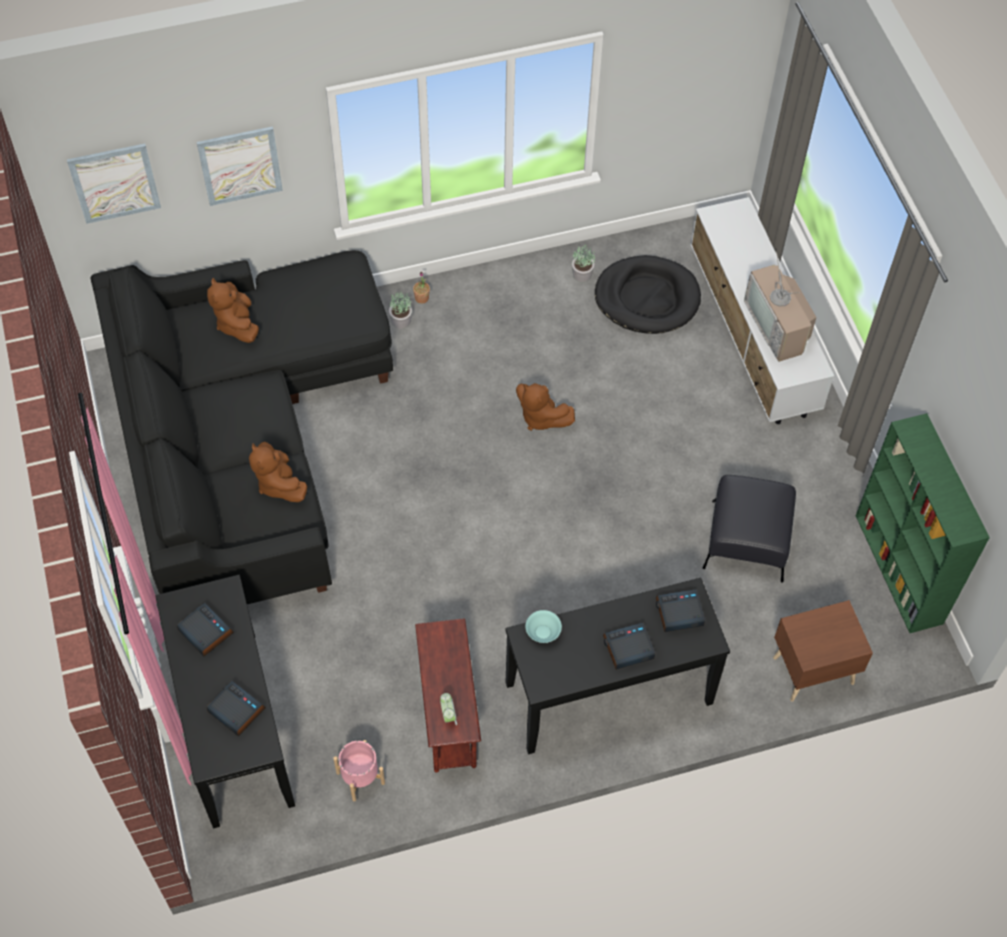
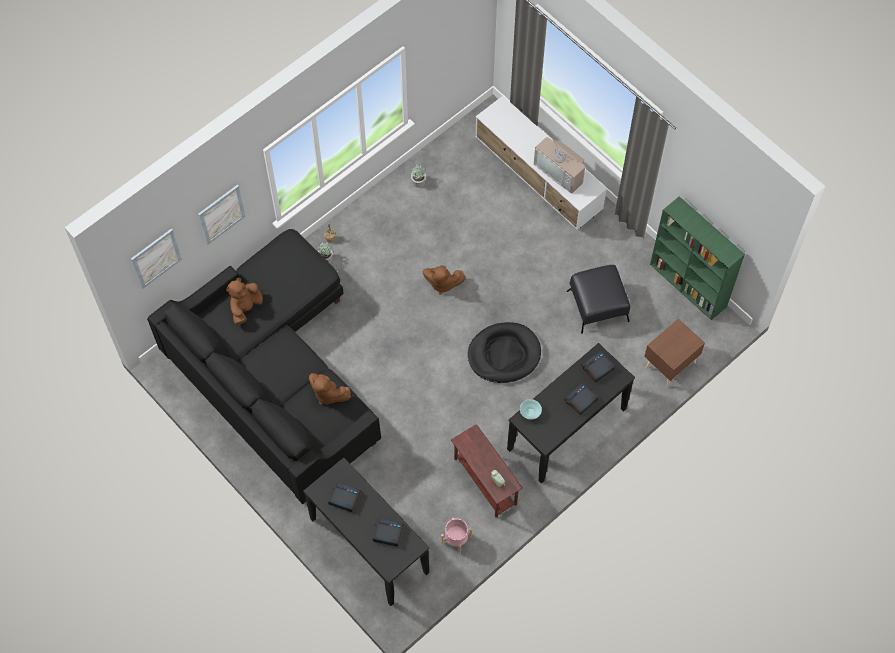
camera: 25 degrees left, 5 degrees up
(237, 324) = (245, 308): brown plush toy -> brown plush toy turned 75 degrees clockwise
(647, 298) = (465, 181): black dog bed -> black dog bed (504, 354)

